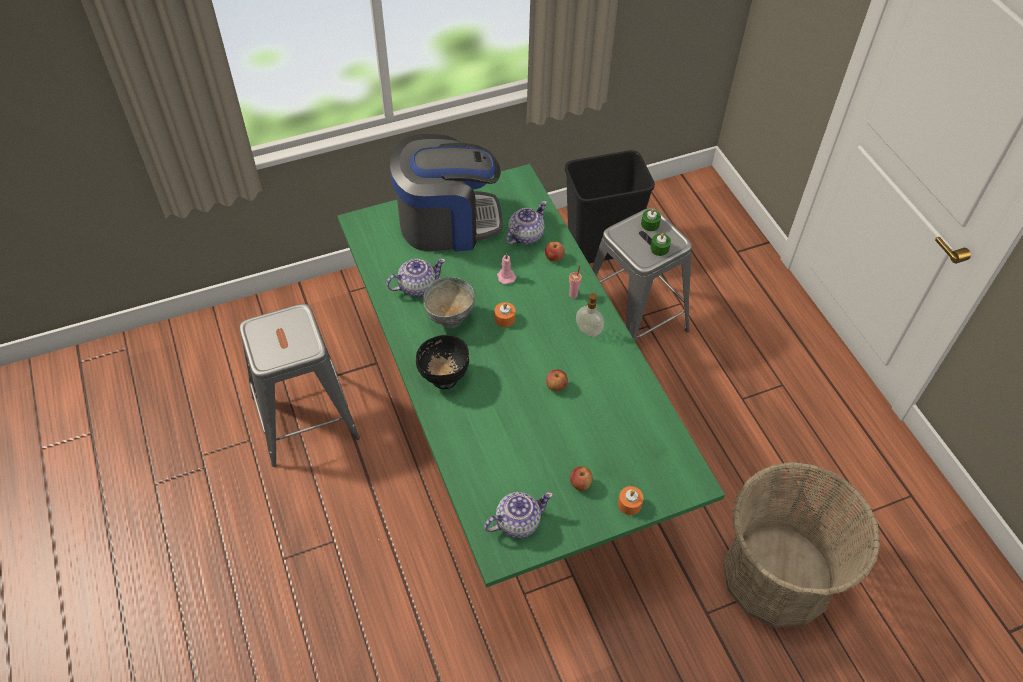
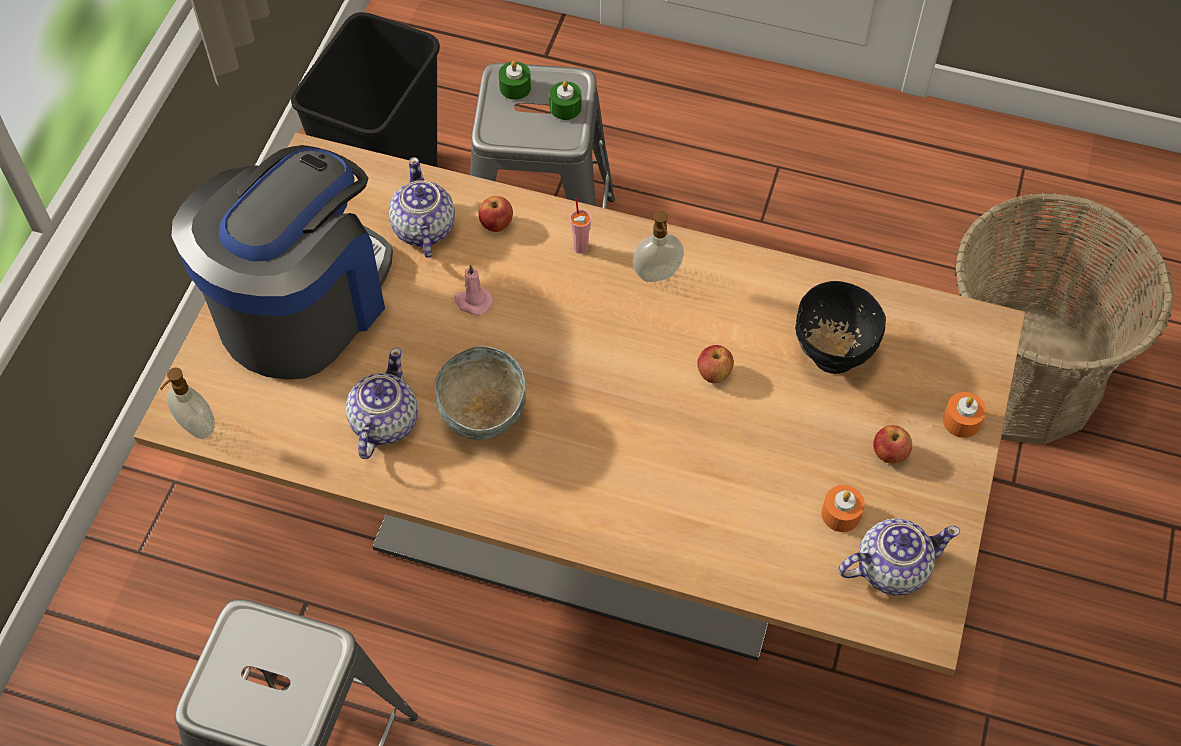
camera: 50 degrees left, 5 degrees up
(358, 230) = (196, 427): none -> soap dispenser
(444, 377) = (580, 497): black bowl -> black bowl (832, 354)
(504, 319) = (546, 354): orange candle -> orange candle (841, 514)
(509, 439) = (590, 522): green dining table -> beige dining table
(517, 522) = (890, 568): teapot -> teapot turned 60 degrees clockwise

